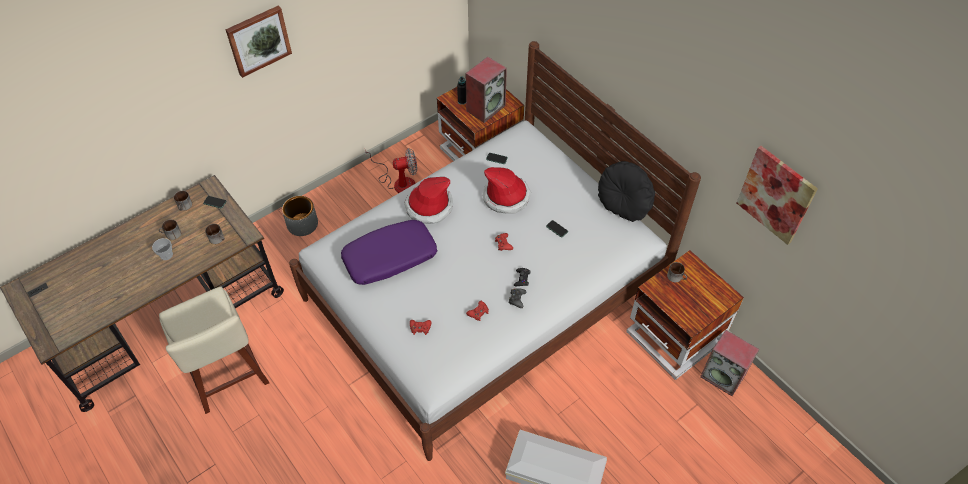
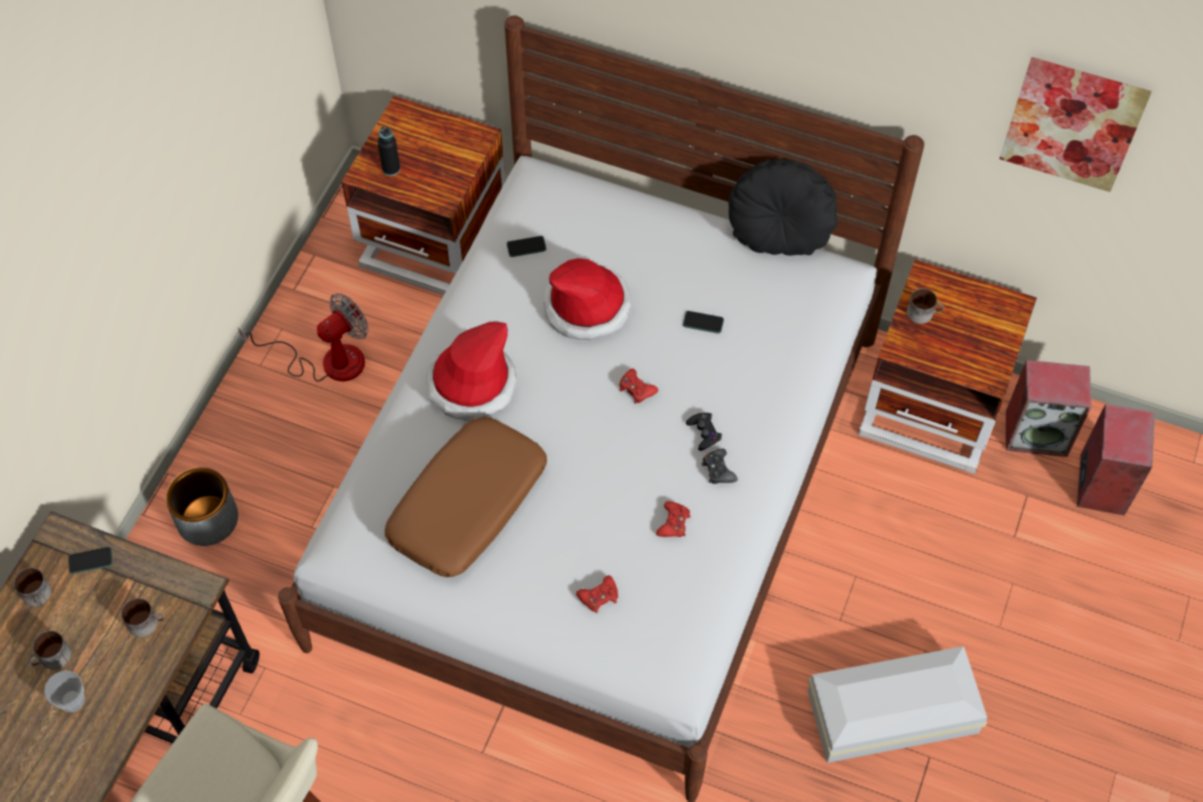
camera: 30 degrees left, 5 degrees up
(258, 40) = (59, 228): picture -> none
(390, 258) = (468, 506): purple pillow -> brown pillow
(485, 108) = (439, 163): speaker -> speaker (1101, 483)

